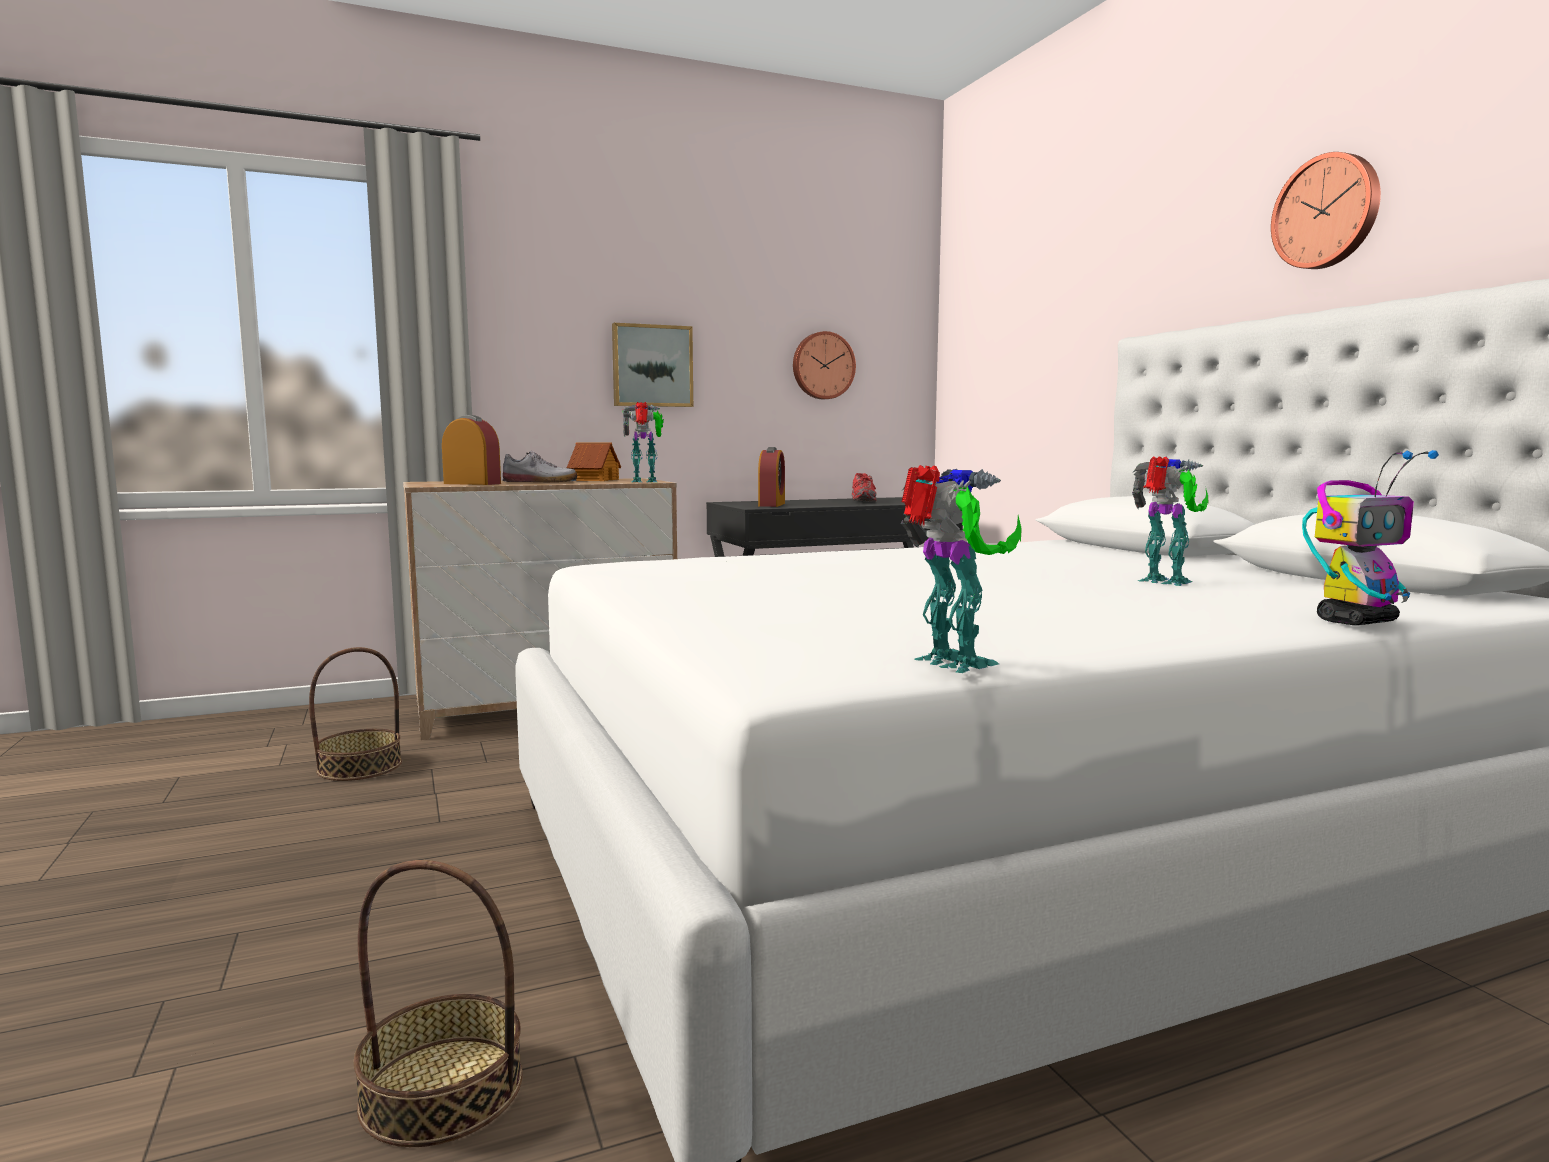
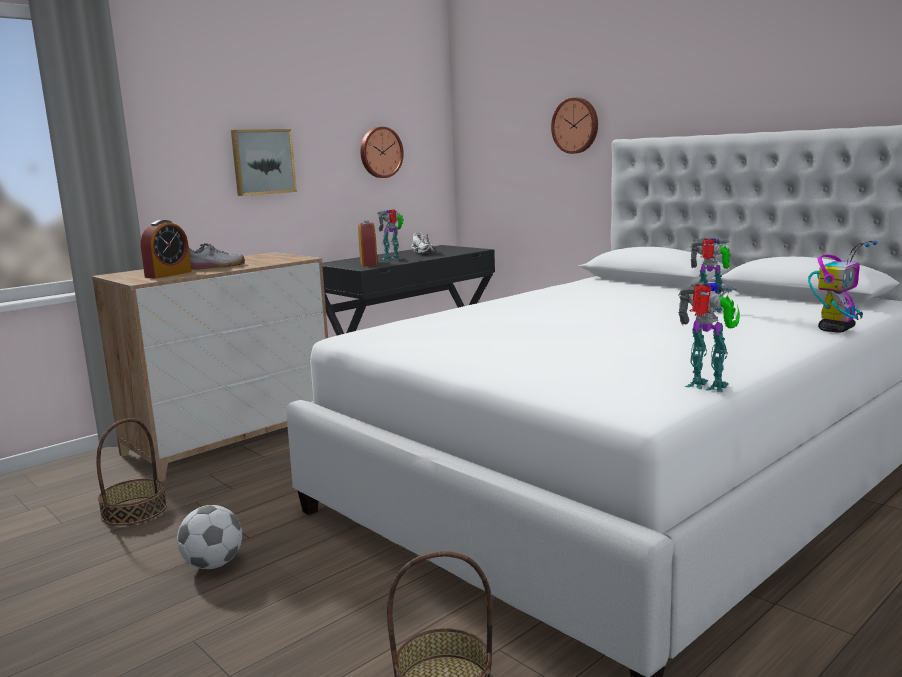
camera: 20 degrees left, 5 degrees up
(365, 845) = (213, 564): none -> football
(472, 483) = (168, 274): alarm clock -> alarm clock turned 120 degrees clockwise
(594, 480) = (246, 259): toy house -> none
(646, 482) = (297, 259): toy robot -> toy robot (392, 258)
(863, 501) = (423, 253): red shoe -> white shoe
(1327, 212) = (747, 71): wall clock -> wall clock (576, 125)

